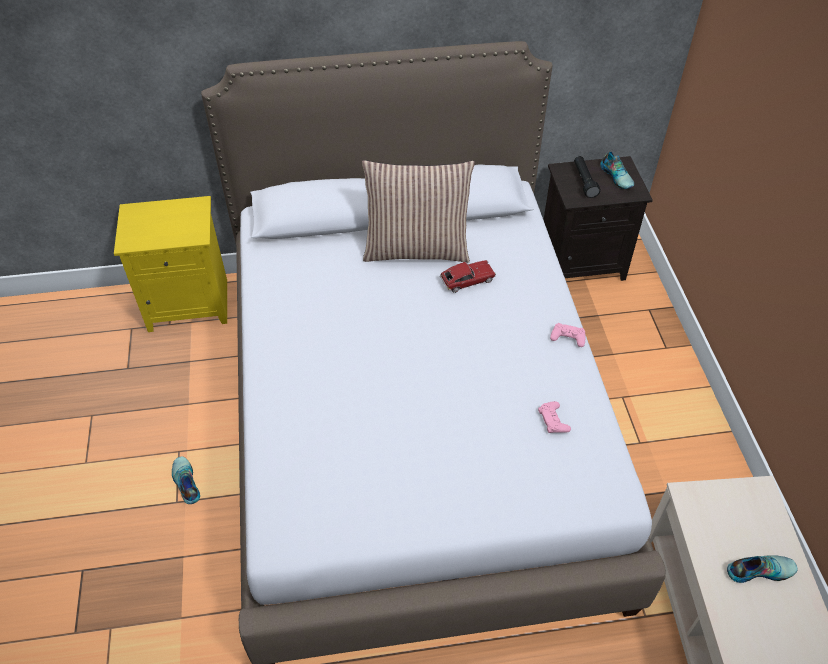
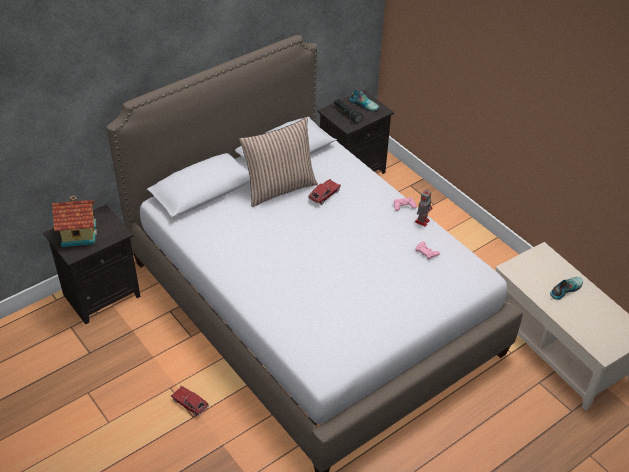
camera: 30 degrees left, 5 degrees down
(154, 219) = (79, 233): none -> toy house
(185, 483) = (190, 403): shoe -> toy car
(190, 304) = (102, 294): yellow nightstand -> black nightstand
(580, 370) = (422, 221): none -> toy robot

